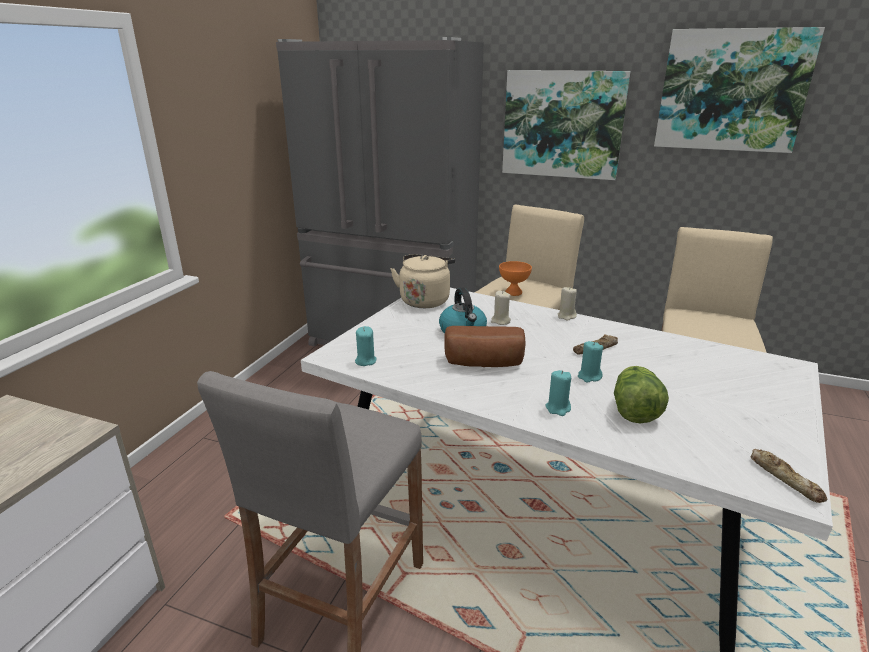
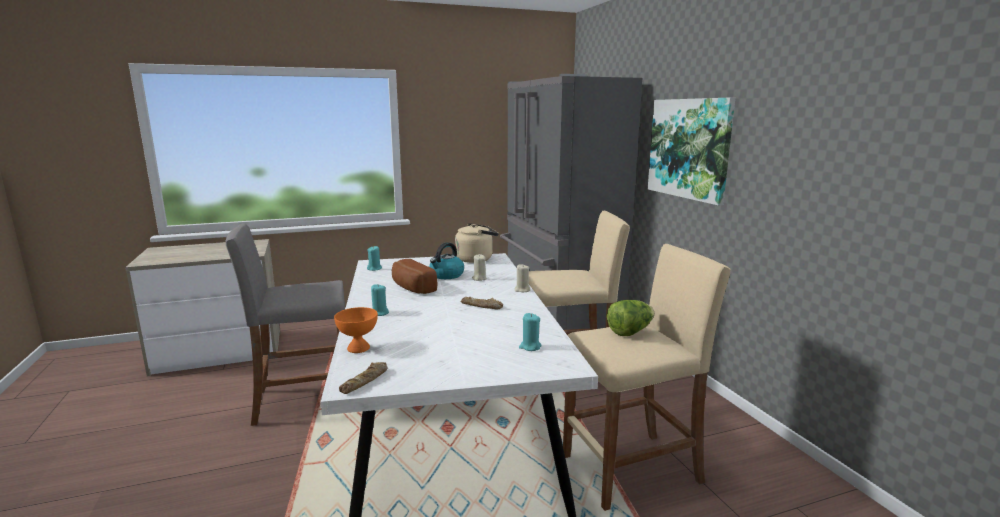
camera: 50 degrees right, 10 degrees down
(513, 292) = (551, 276): orange bowl -> orange bowl (359, 348)
(589, 376) = (434, 312): turquoise candle -> turquoise candle (530, 347)
(634, 411) = (403, 330): lettuce -> lettuce (630, 332)
(732, 91) = (819, 116): picture -> none

